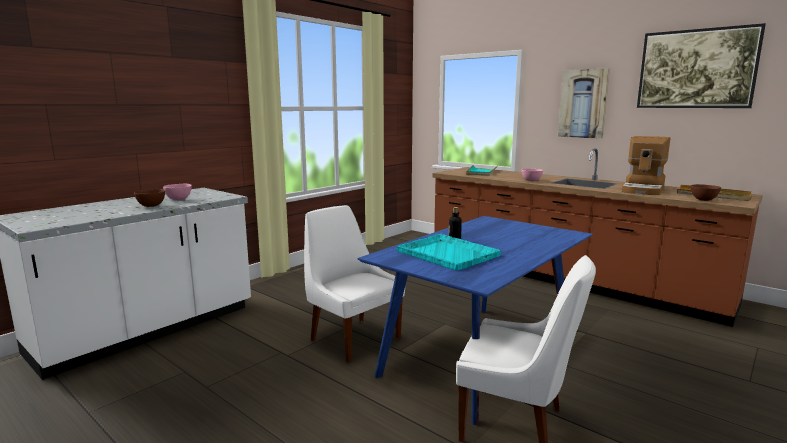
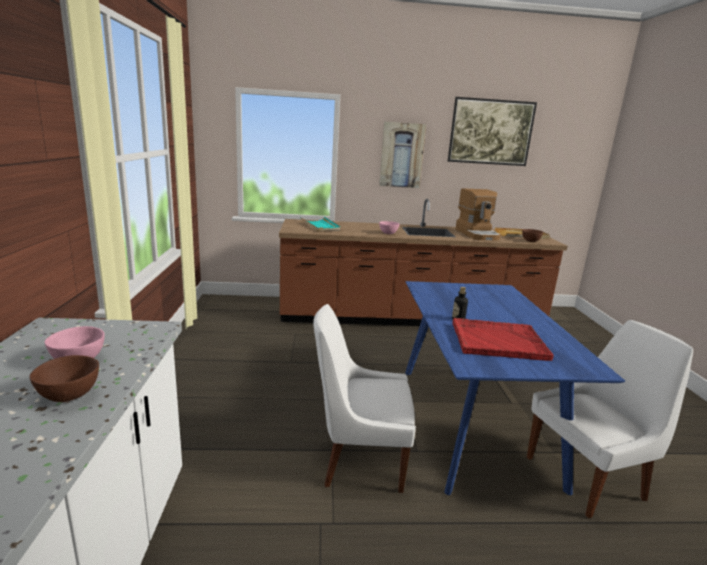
camera: 45 degrees left, 5 degrees up
(447, 253) = (497, 341): turquoise tray -> red tray

